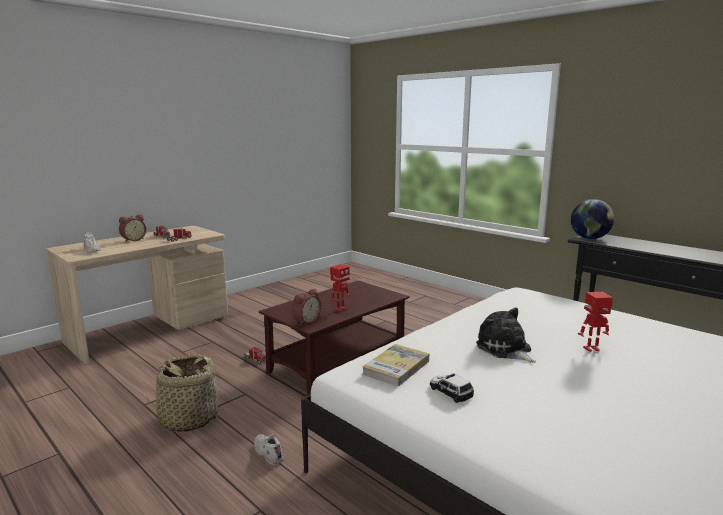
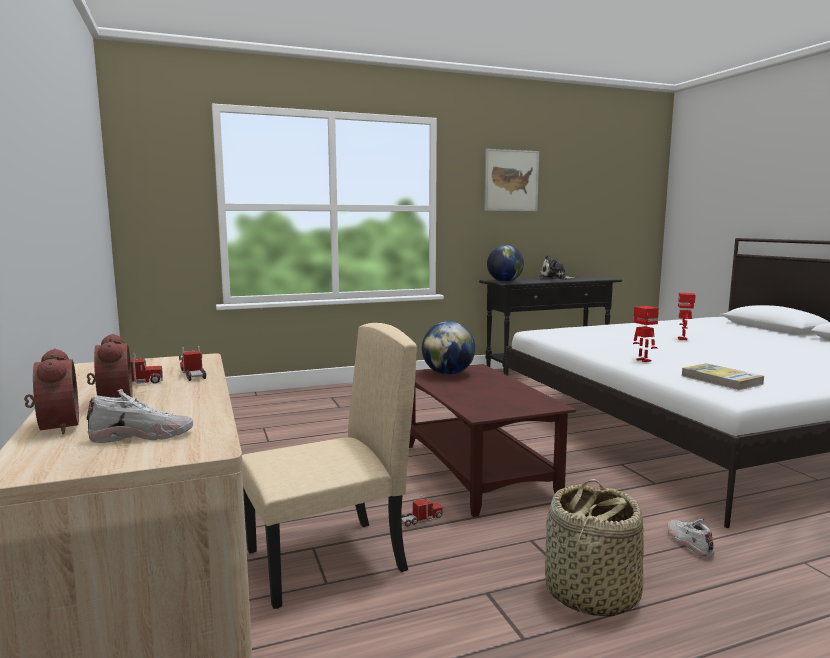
camera: 65 degrees left, 5 degrees down
(200, 347) = (326, 561): none -> beige chair
(268, 452) = (688, 543): white shoe -> white shoe turned 90 degrees clockwise
(305, 321) = (534, 405): alarm clock -> alarm clock (55, 427)
(340, 309) = (505, 389): toy robot -> toy robot (642, 360)
(364, 291) = (448, 374): none -> globe
(450, 392) = (768, 374): toy car -> none
(505, 349) = (678, 353): plush toy -> plush toy (555, 278)
(646, 125) = (511, 180): none -> picture

